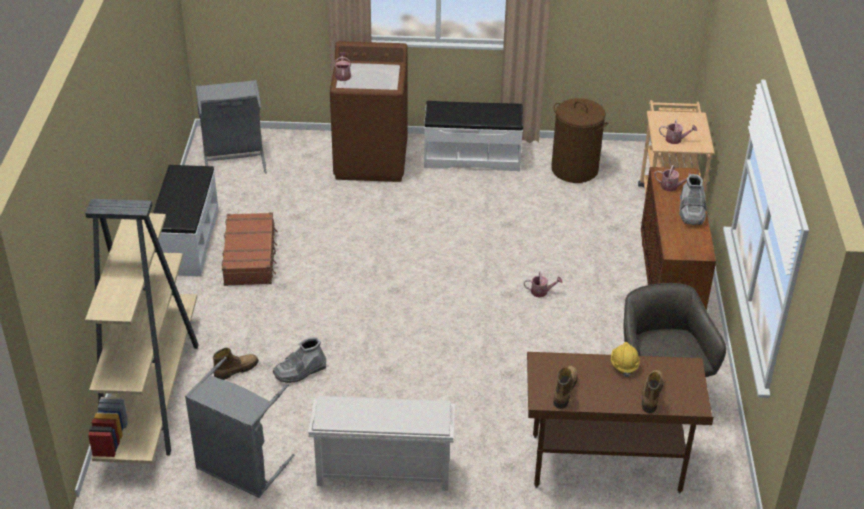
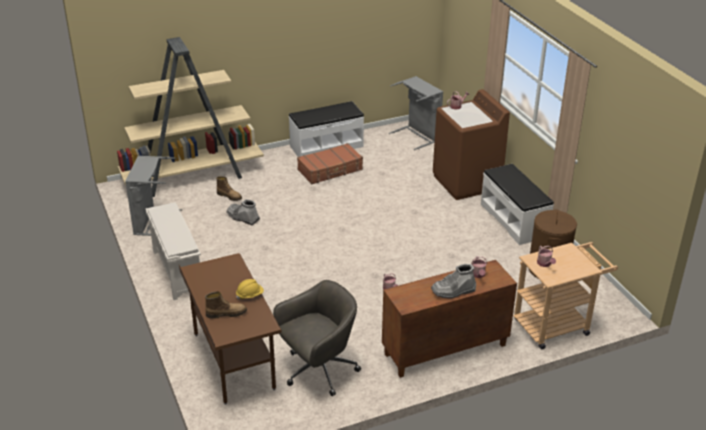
camera: 65 degrees right, 5 degrees down
(564, 390) = (209, 276): boot -> none

